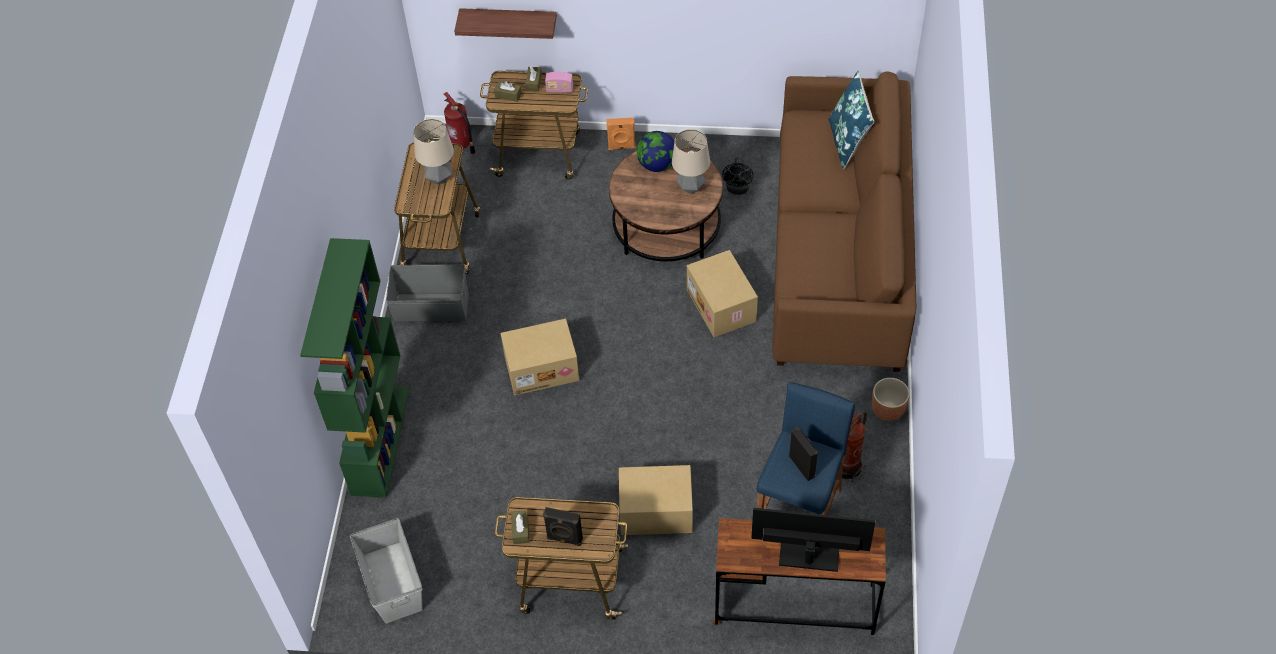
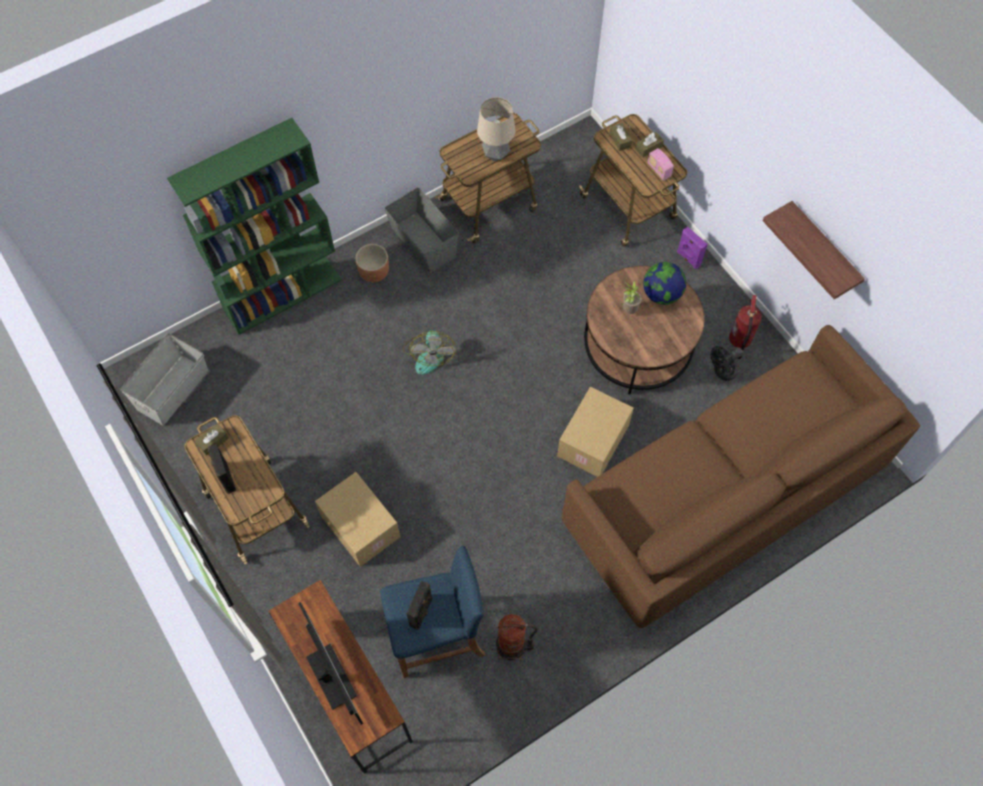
camera: 50 degrees right, 10 degrees up
(461, 144) = (590, 151): fire extinguisher -> fire extinguisher (739, 341)
(509, 22) = (664, 82): shelf -> shelf (823, 249)
(542, 367) = (429, 354): cardboard box -> fan
(621, 147) = (688, 259): orange speaker -> purple speaker
(651, 193) = (629, 309): none -> potted plant
(691, 187) = (660, 335): table lamp -> none
(848, 142) = (815, 422): blue pillow -> none
(888, 410) = (594, 642): brown planter -> brown planter (374, 273)

